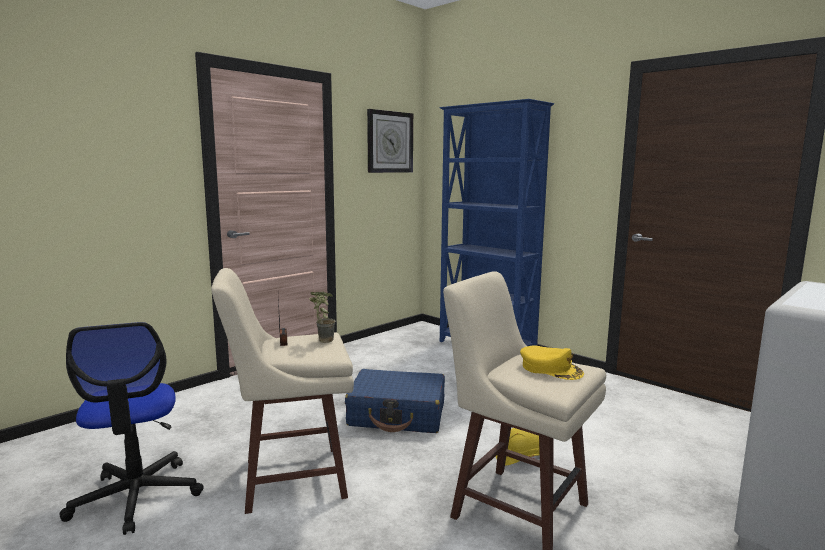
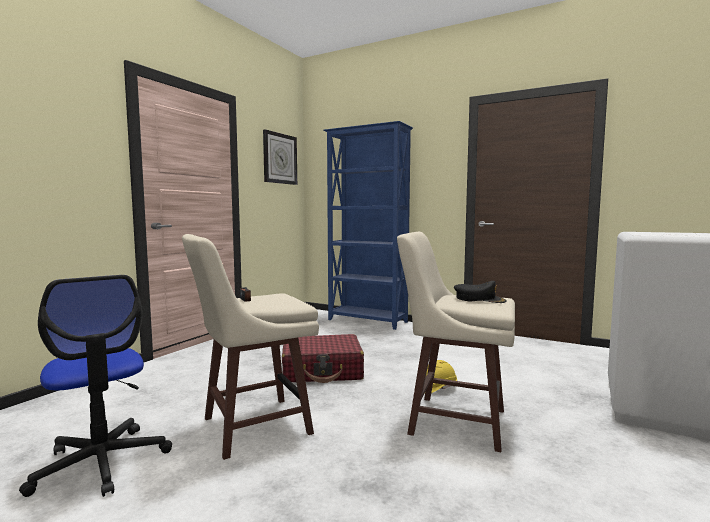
camera: 15 degrees left, 5 degrees down
(321, 340) = (278, 296): potted plant -> none
(397, 414) = (322, 370): blue suitcase -> red suitcase
(551, 369) = (479, 299): yellow cap -> black cap

